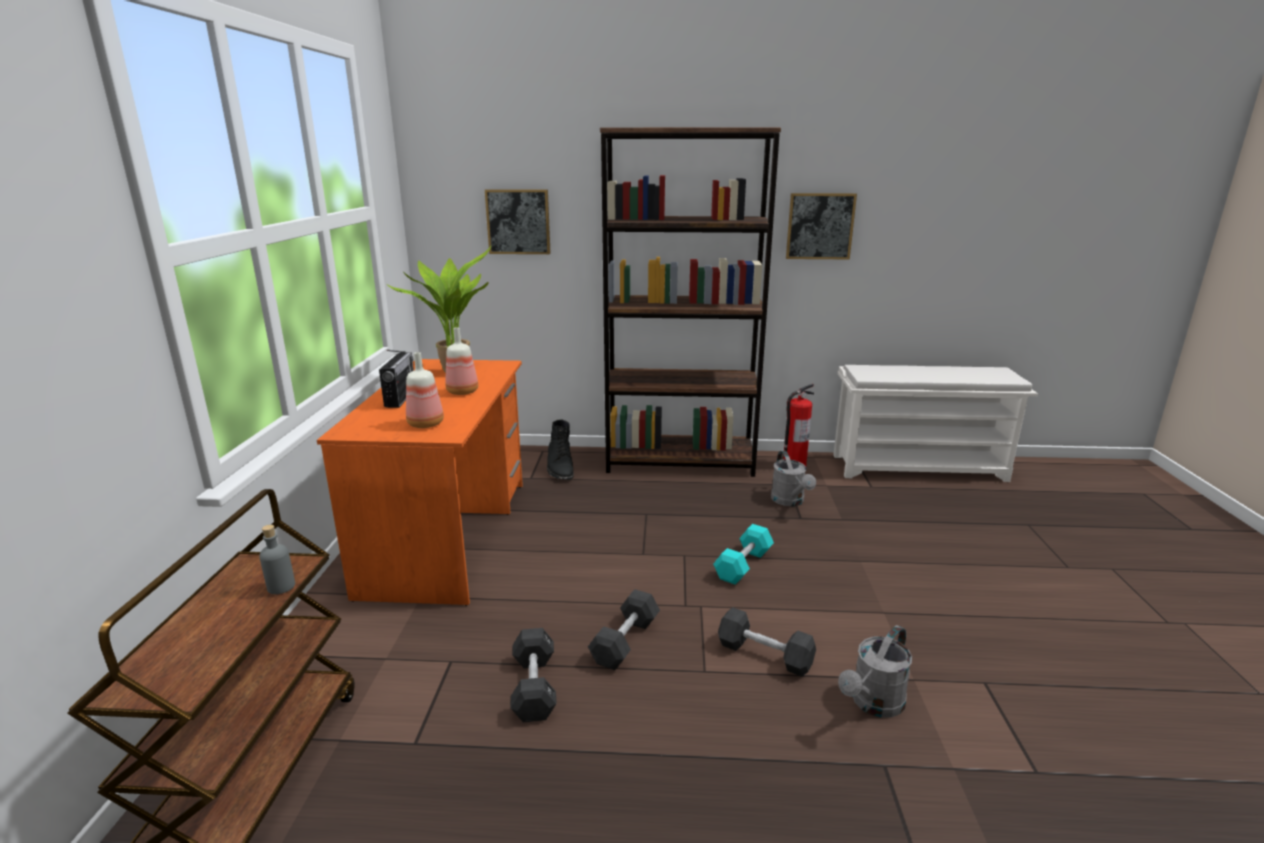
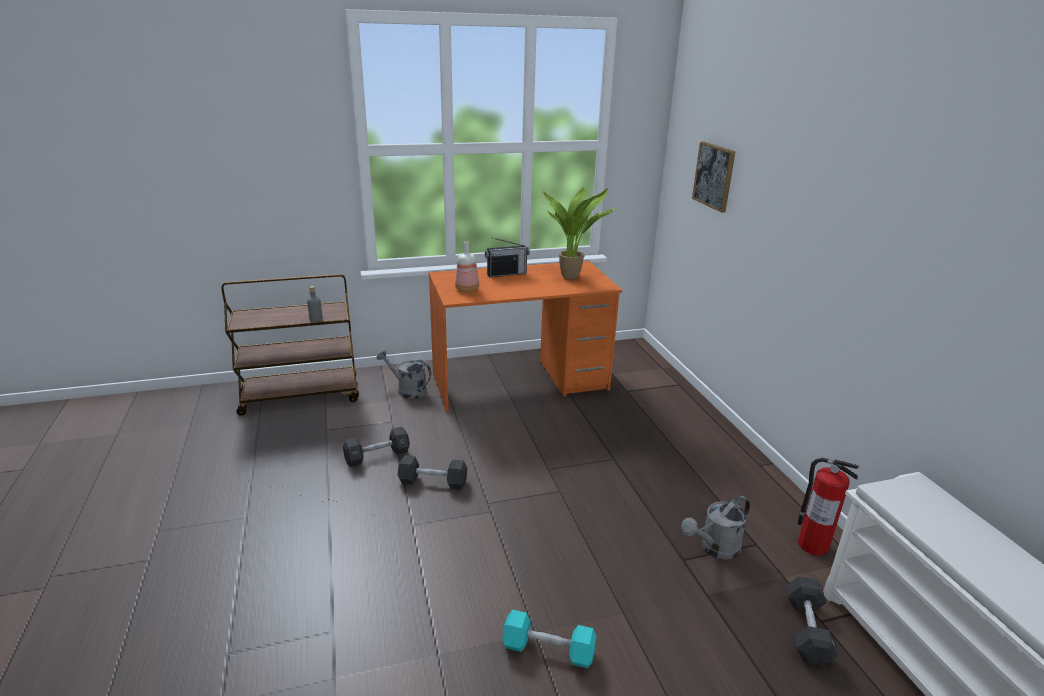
camera: 70 degrees right, 5 degrees up
(463, 392) = (533, 287): bottle -> none
(560, 468) = (656, 399): black boot -> none
(680, 462) = (734, 460): brown bookcase -> none
(743, 565) = (564, 528): turquoise dumbbell -> turquoise dumbbell (548, 650)
(764, 655) = (441, 554): black dumbbell -> black dumbbell (807, 630)
(820, 226) = (949, 272): picture -> none
(873, 704) = (399, 625): grey watering can -> grey watering can (407, 390)

